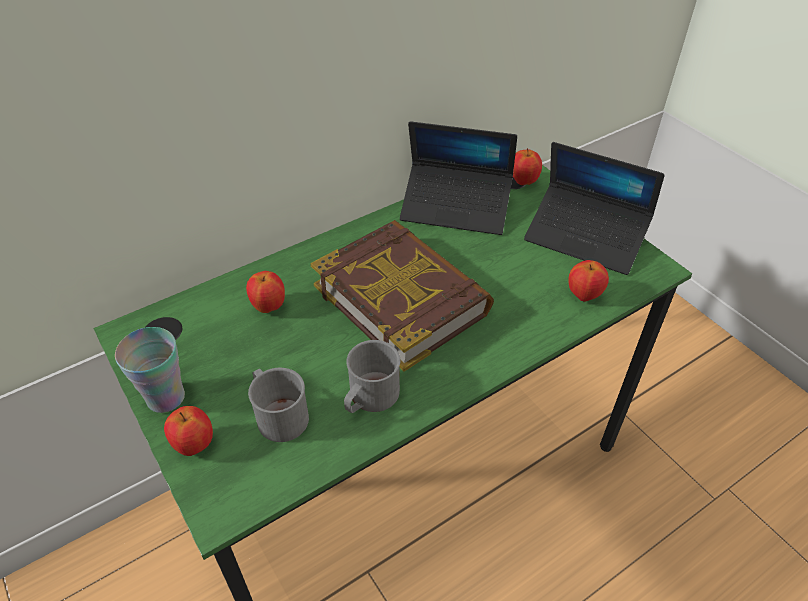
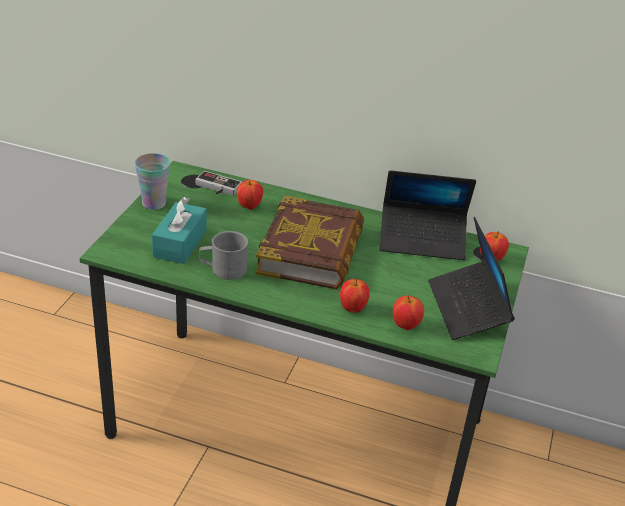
camera: 50 degrees right, 10 degrees down
(194, 445) = (135, 226): apple -> apple (352, 309)
(201, 317) = (216, 188): none -> game controller
(278, 414) = (180, 243): grey mug -> turquoise tissue box
(456, 207) = (422, 240): laptop -> laptop turned 60 degrees counterclockwise

